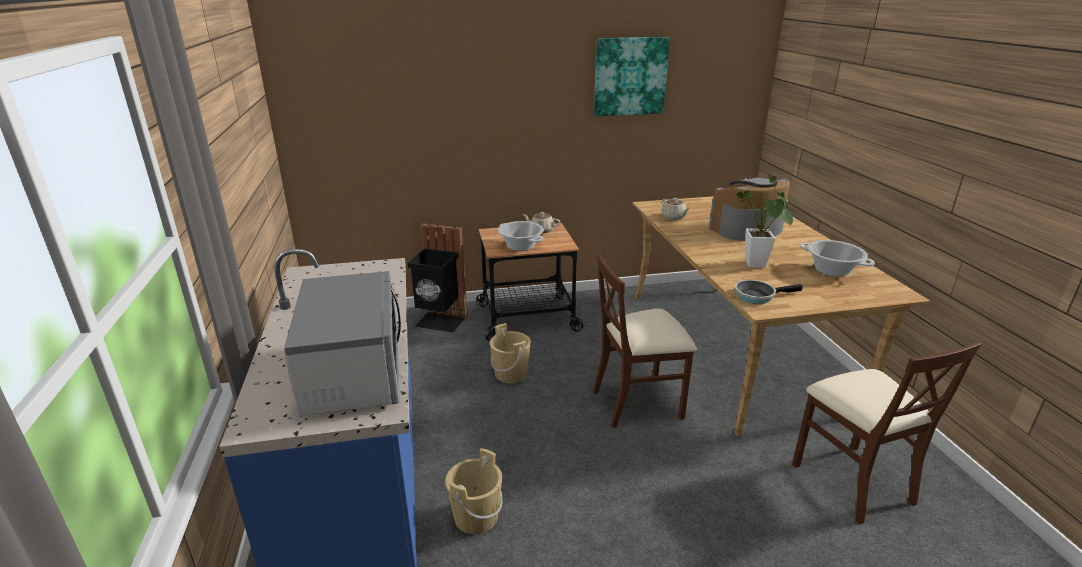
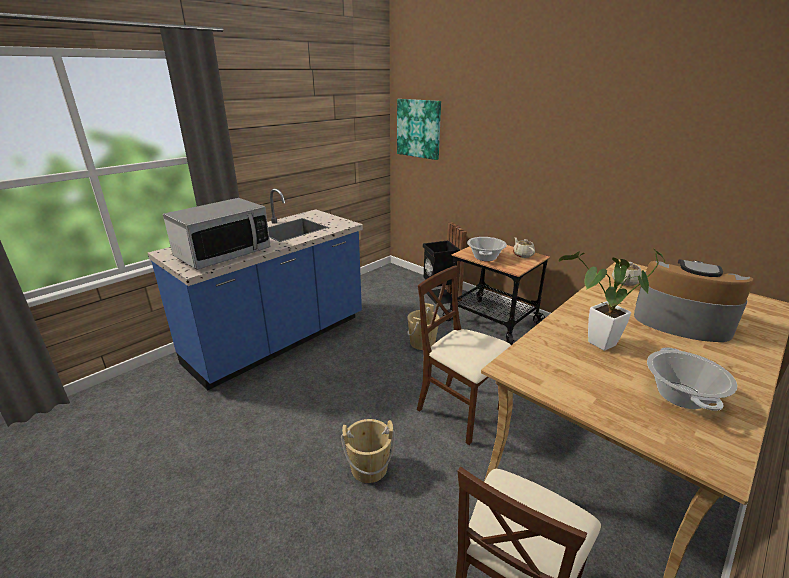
camera: 55 degrees right, 0 degrees up
(476, 517) = (282, 388): beige bucket -> beige bucket (369, 468)
(630, 76) = (652, 130): picture -> picture (419, 128)
(757, 295) = (532, 360): frying pan -> none

